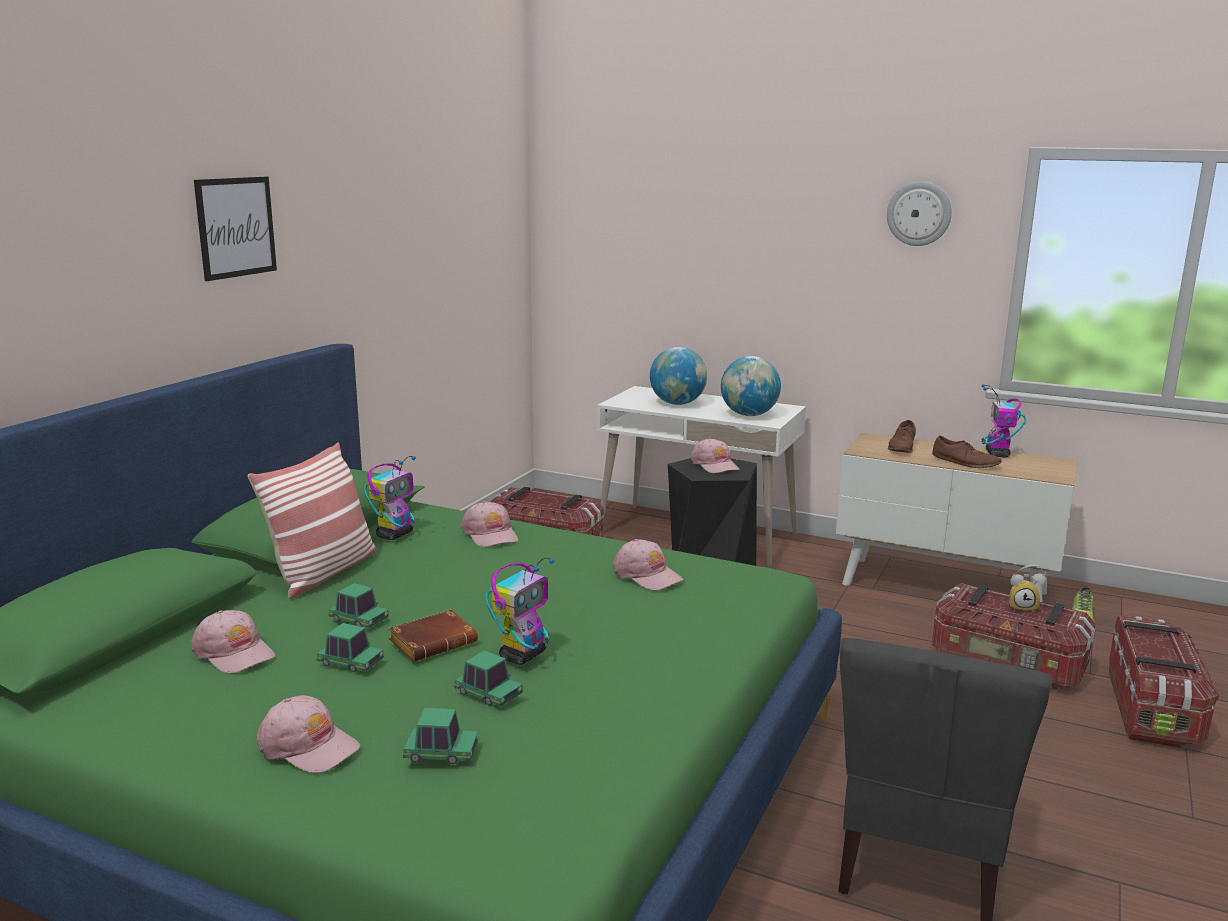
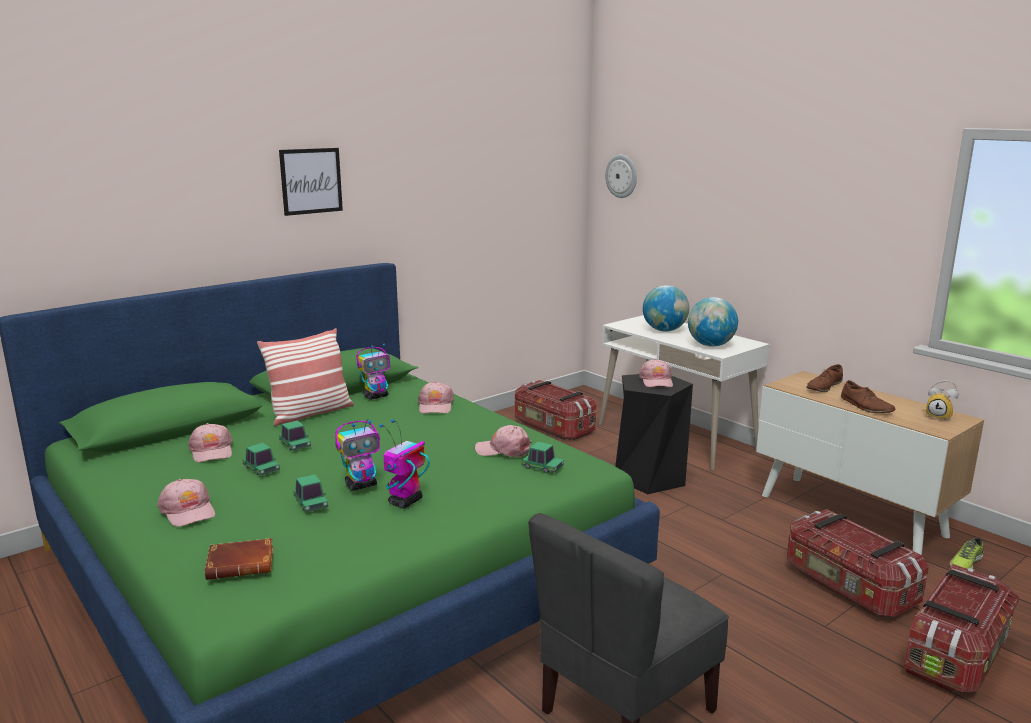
camera: 25 degrees right, 0 degrees up
(434, 641) = (319, 466): brown book -> brown book (243, 564)
(441, 753) = (244, 531): toy car -> toy car (542, 467)
(647, 575) = (503, 450): pink cap -> pink cap turned 120 degrees clockwise
(919, 213) = (866, 185): wall clock -> wall clock (622, 176)
(997, 454) = (907, 404): toy robot -> toy robot (405, 502)
(1023, 607) = (866, 539): alarm clock -> alarm clock (939, 416)

